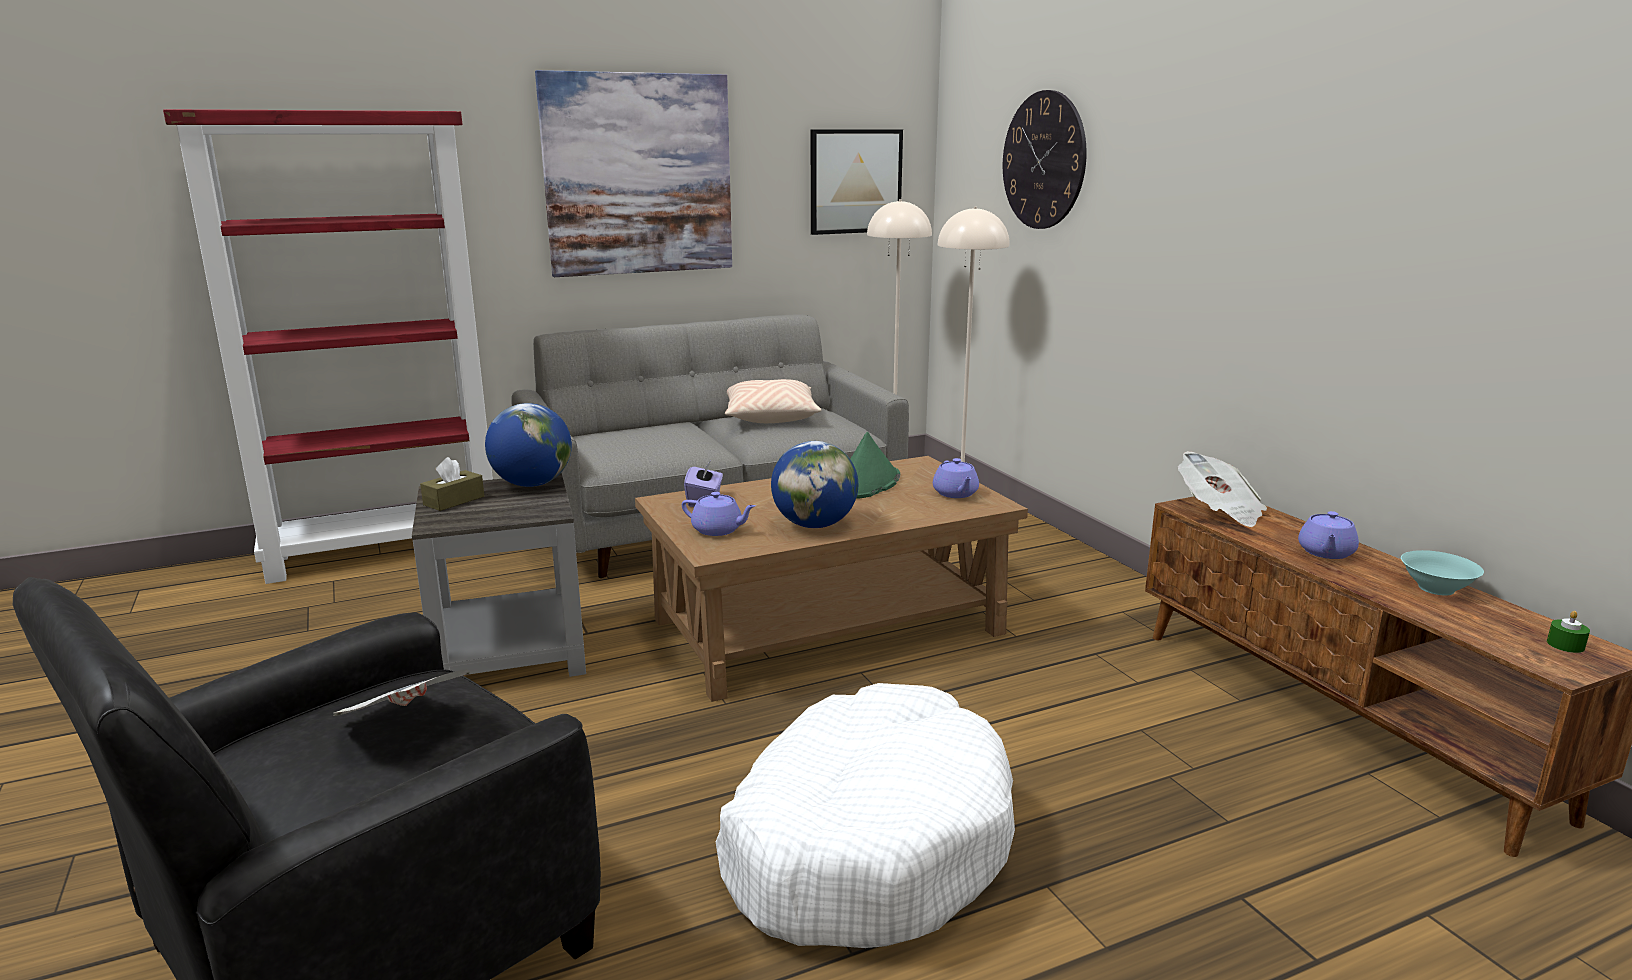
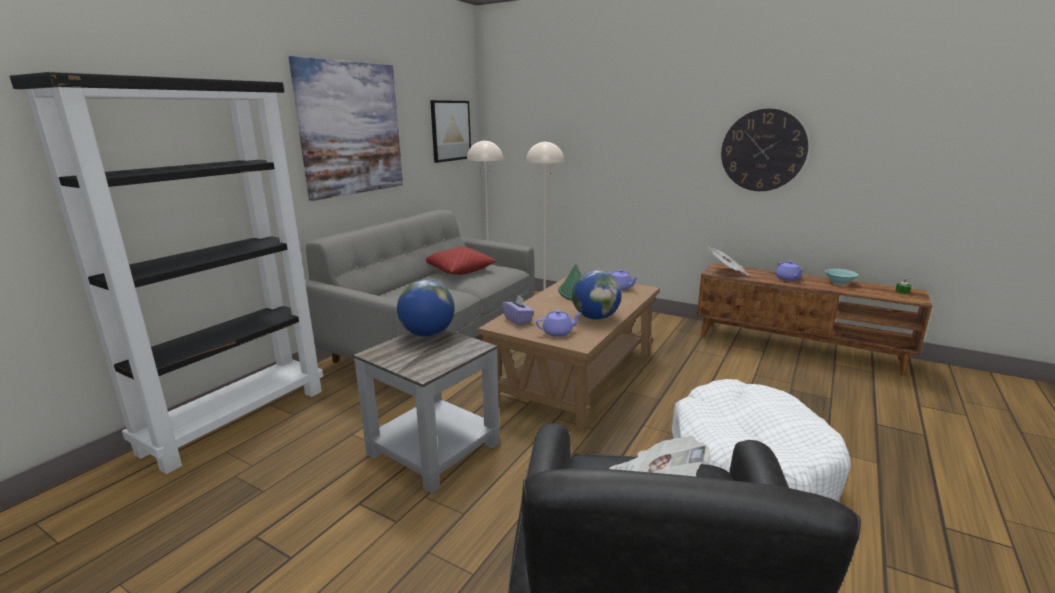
camera: 35 degrees left, 0 degrees up
(387, 551) = (237, 419): red bookcase -> black bookcase
(454, 501) = (400, 356): brown tissue box -> none
(770, 417) = (458, 270): beige pillow -> red pillow
(1043, 160) = (570, 115): wall clock -> wall clock (763, 150)

